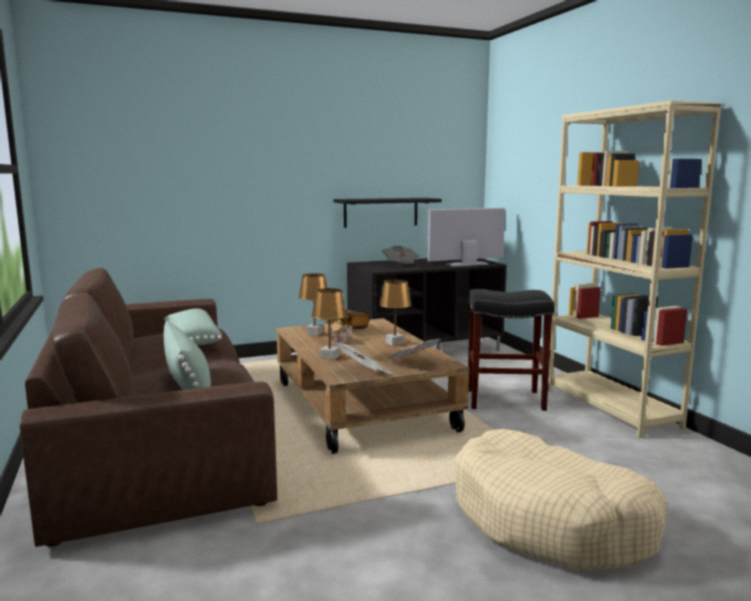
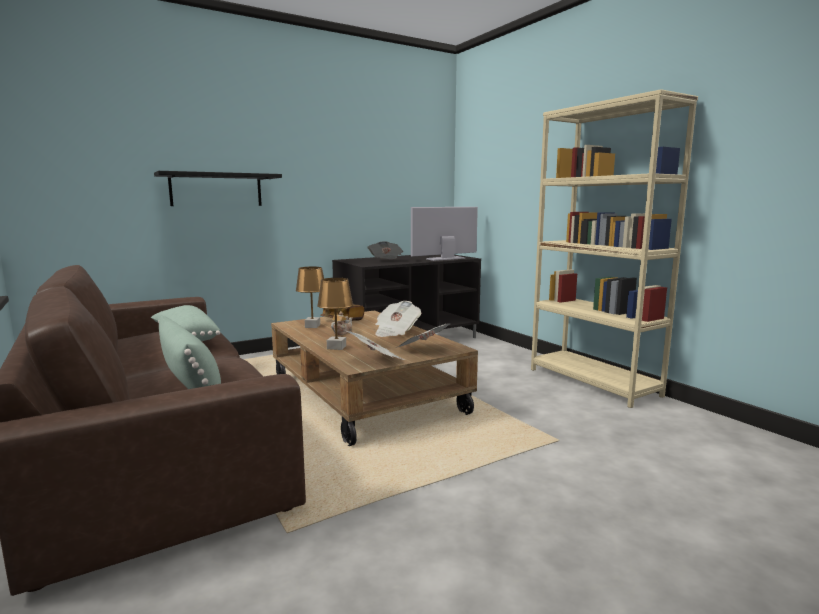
camera: 10 degrees left, 0 degrees up
(381, 212) = (363, 211): black shelf -> black shelf (216, 190)
(394, 343) = (396, 332): brown table lamp -> newspaper
(504, 400) = (497, 381): black stool -> none
(551, 520) = (590, 496): beige dog bed -> none

